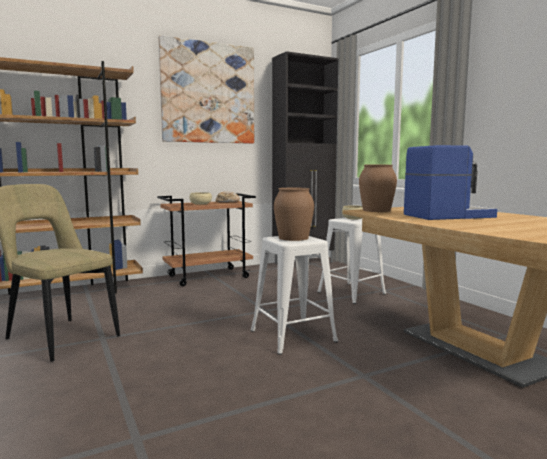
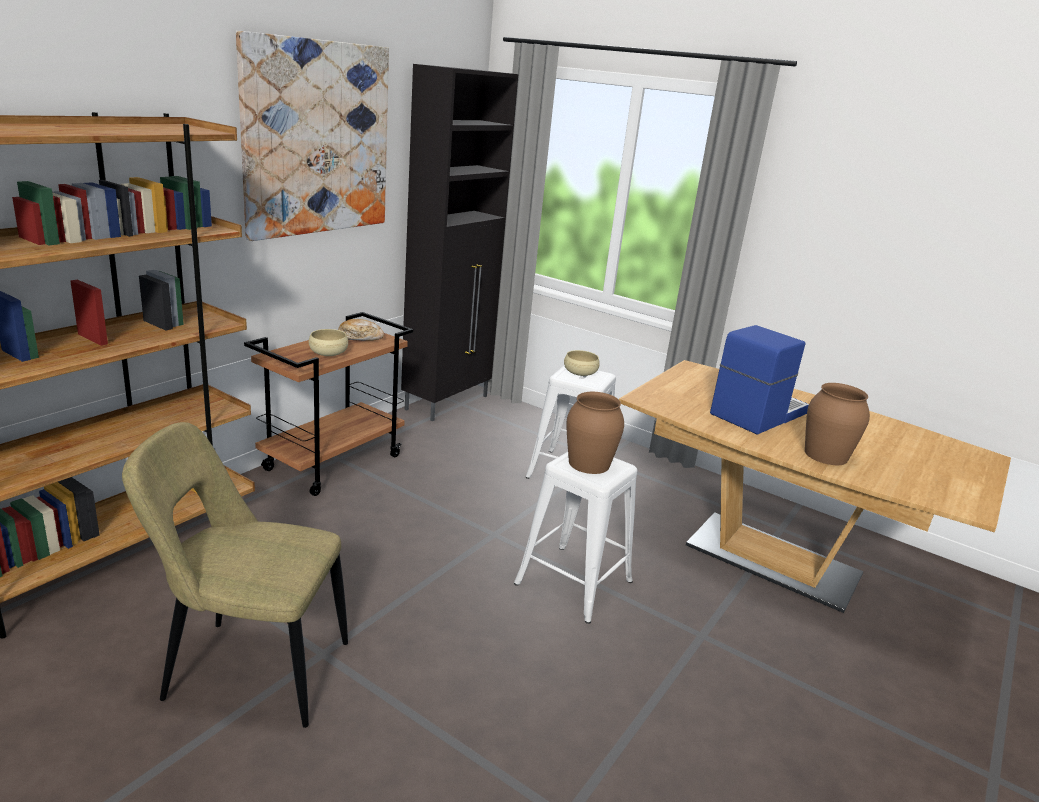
camera: 30 degrees left, 15 degrees up
(376, 210) = (659, 396): brown vase -> brown vase (825, 455)

